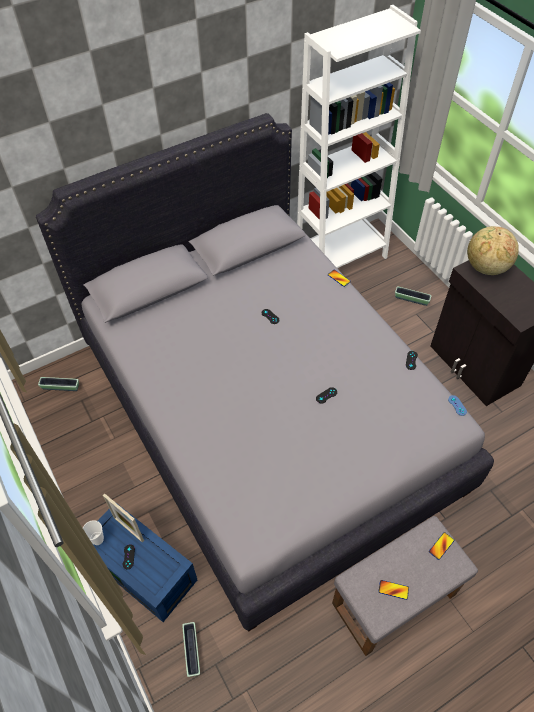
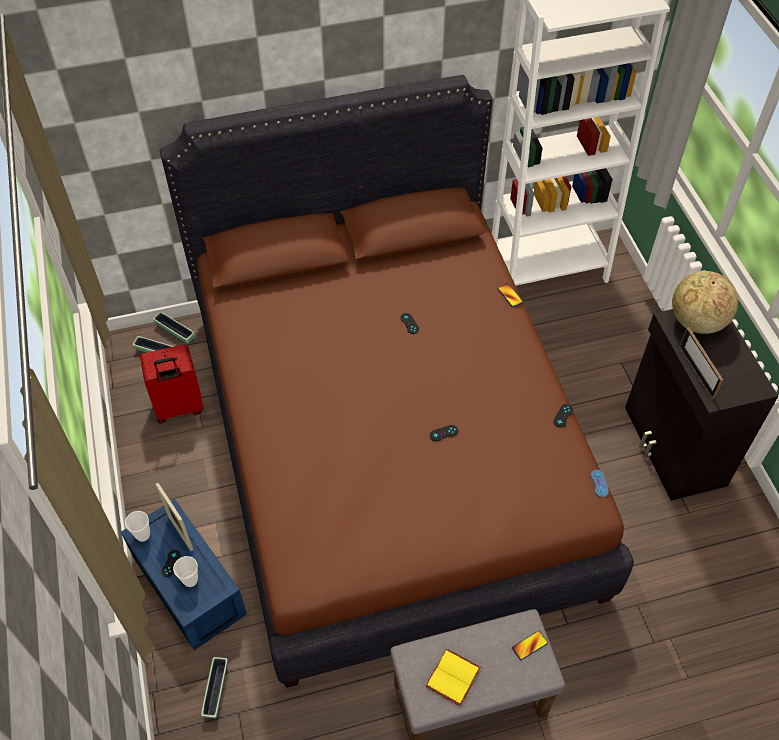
camera: 15 degrees right, 0 degrees up
(91, 427) = (179, 408): none -> red suitcase
(149, 566) = (190, 580): none -> cup
(266, 416) = (388, 446): grey bed -> brown bed
(393, 590) = (454, 679): phone -> yellow book
(411, 299) = (621, 343): planter -> planter (175, 332)
(500, 304) = (696, 372): none -> picture frame

